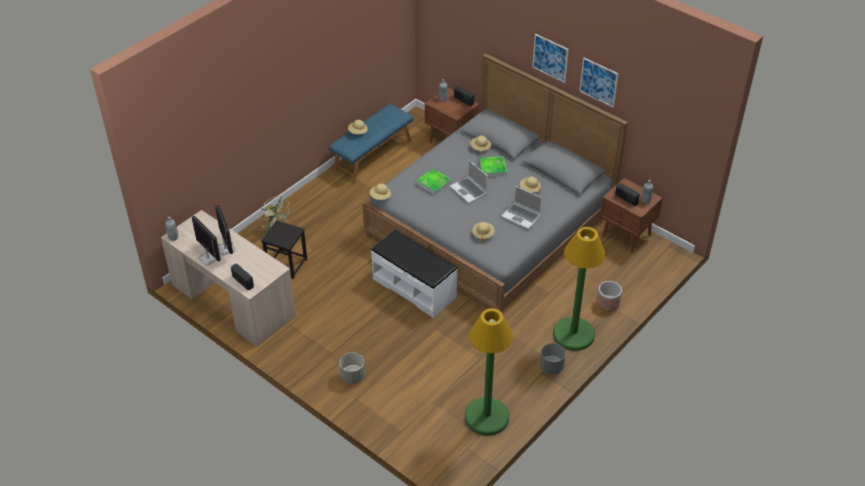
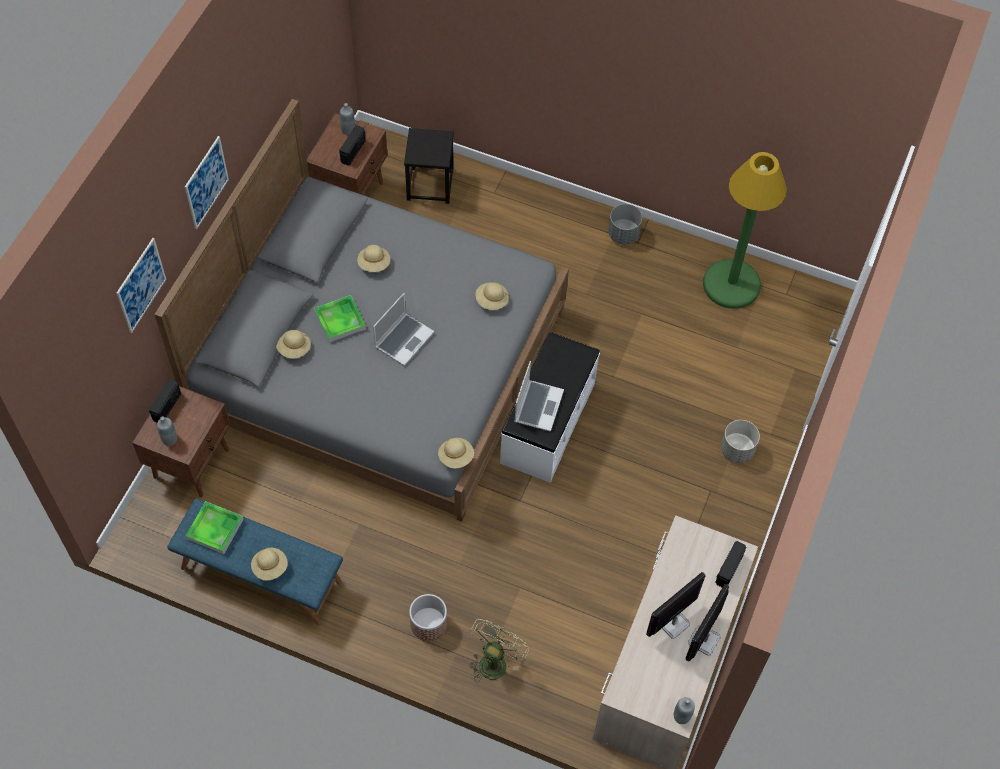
camera: 110 degrees left, 15 degrees up
(287, 264) = (564, 614): black stool -> black stool (429, 185)
(433, 183) = (402, 390): tray -> tray (215, 529)
(522, 216) = (438, 261): laptop -> laptop (538, 405)
(573, 334) = (559, 221): green floor lamp -> none
(598, 82) = (252, 114): picture -> picture (141, 285)
(607, 303) = (489, 195): planter -> planter (428, 624)

